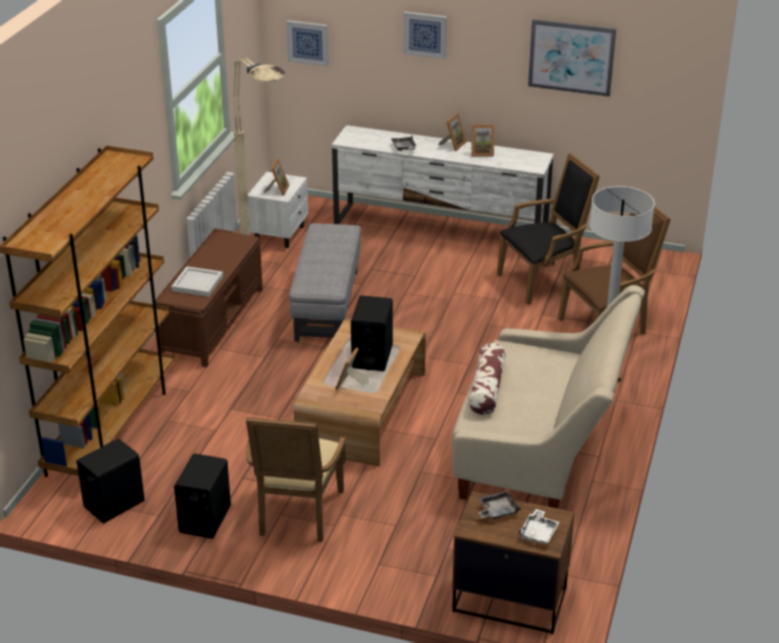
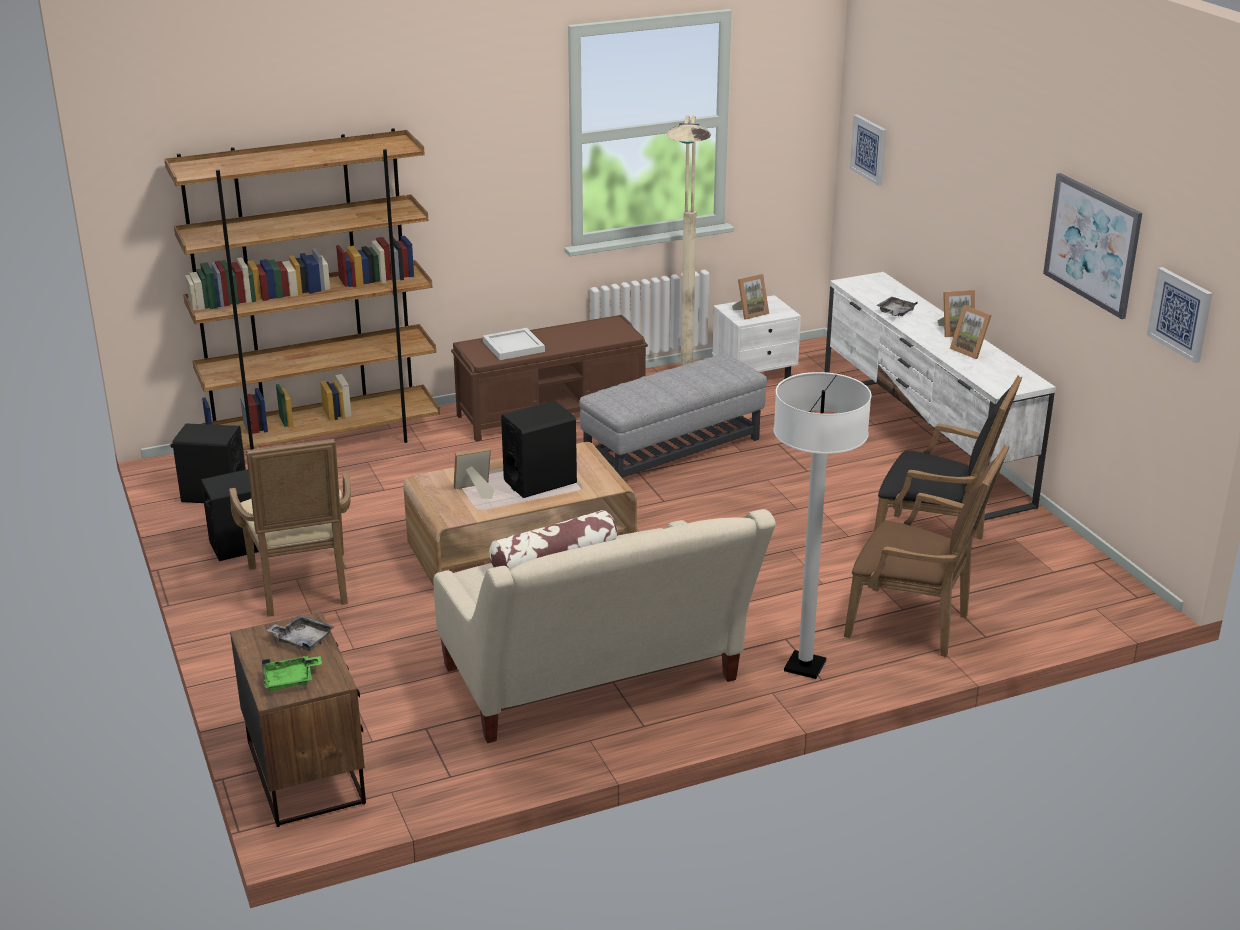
camera: 50 degrees right, 5 degrees down
(297, 516) = (302, 588): beige armchair -> beige armchair turned 75 degrees counterclockwise
(425, 34) = (962, 167): picture -> picture (1181, 314)
(539, 533) = (290, 680): white tray -> green tray

